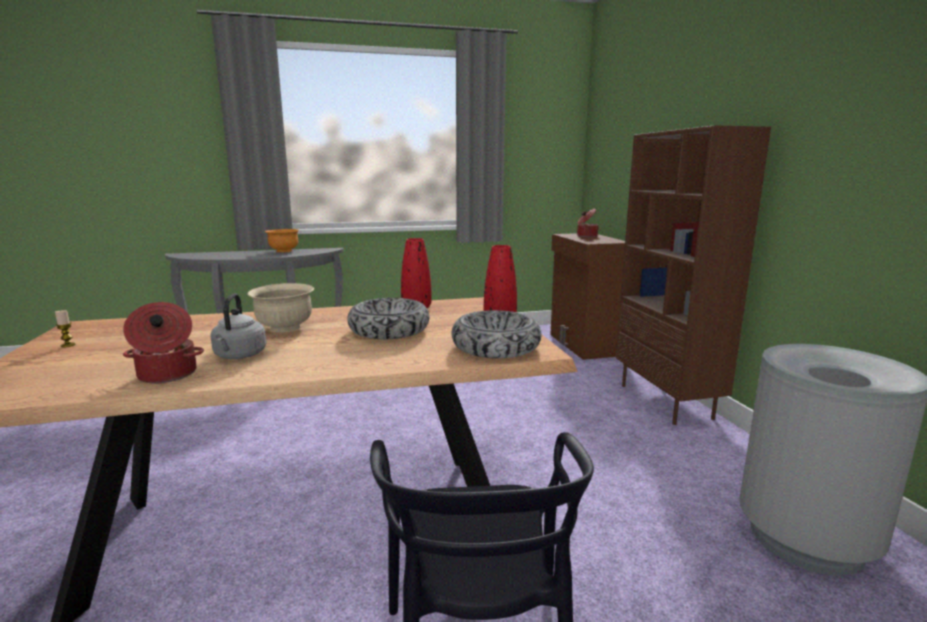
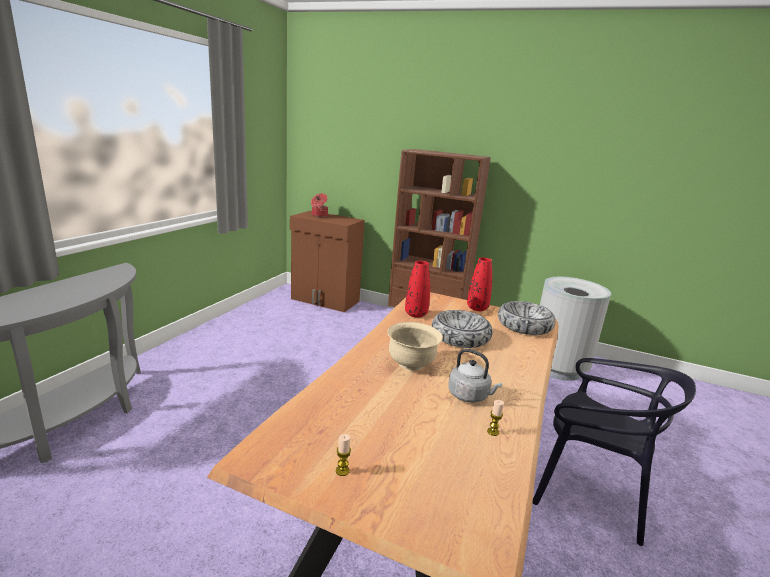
camera: 55 degrees left, 5 degrees up
(167, 375) = (493, 432): cooking pot -> candle
(284, 251) = (71, 283): orange bowl -> none

